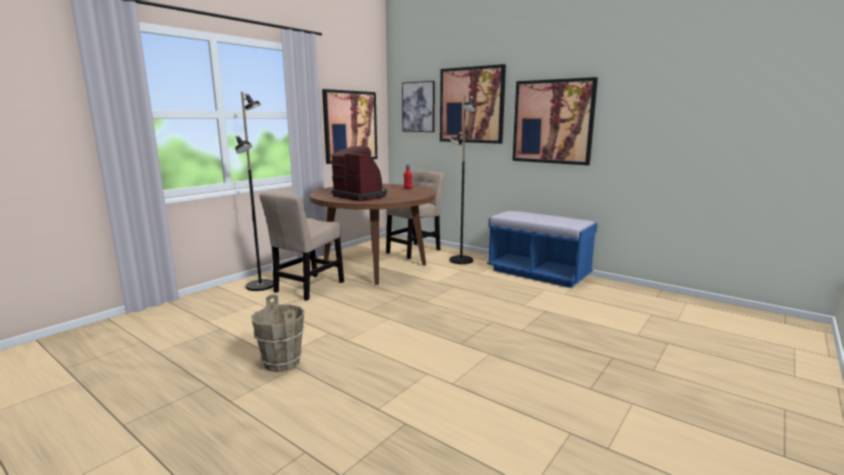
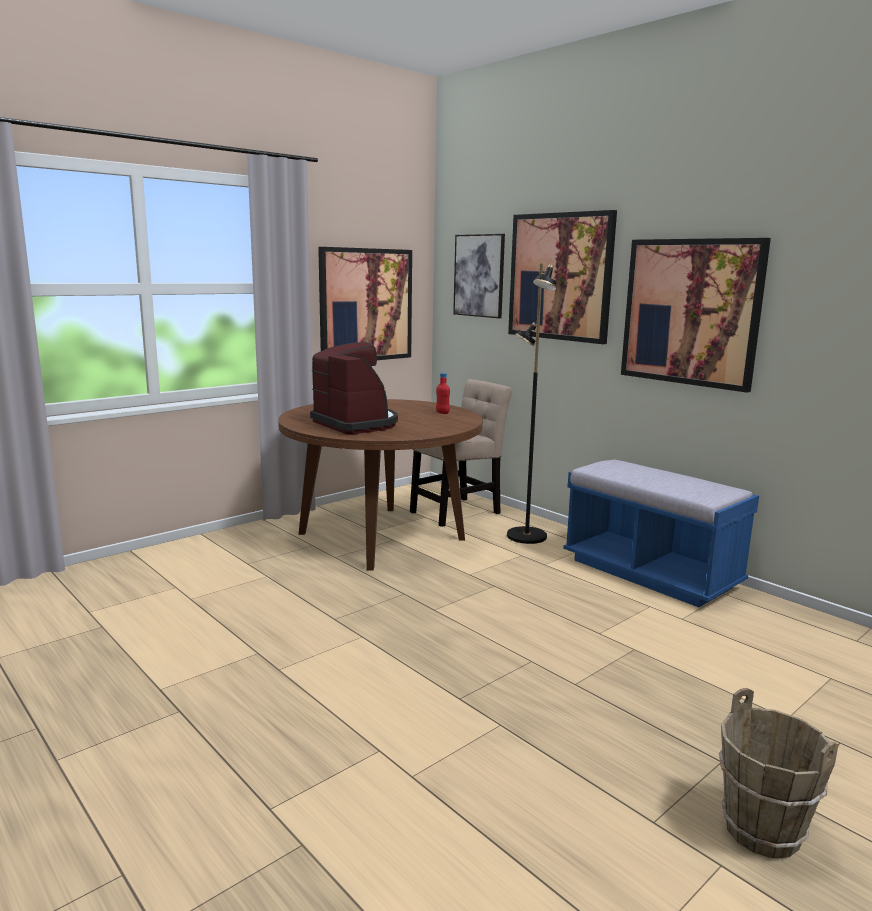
camera: 10 degrees right, 0 degrees up
(261, 286) = (194, 556): black floor lamp -> none
(281, 363) = (161, 700): brown bucket -> brown bucket (761, 831)
(307, 288) = (260, 567): beige chair -> none

